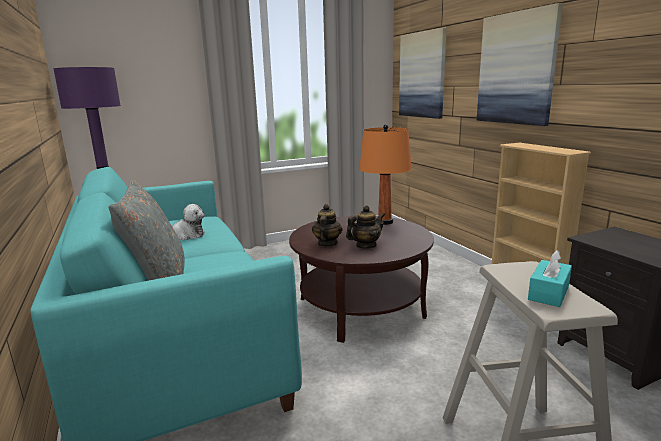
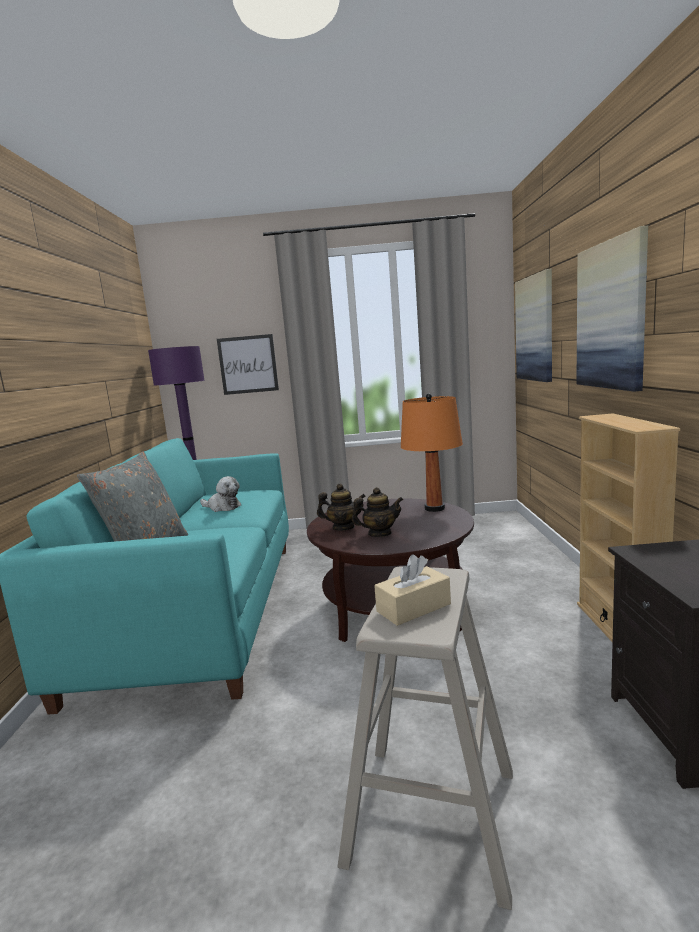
camera: 25 degrees right, 5 degrees down
(162, 91) = (248, 364): none -> picture
(327, 243) = (343, 527): teapot -> teapot turned 60 degrees clockwise
(548, 292) = (413, 608): turquoise tissue box -> beige tissue box

